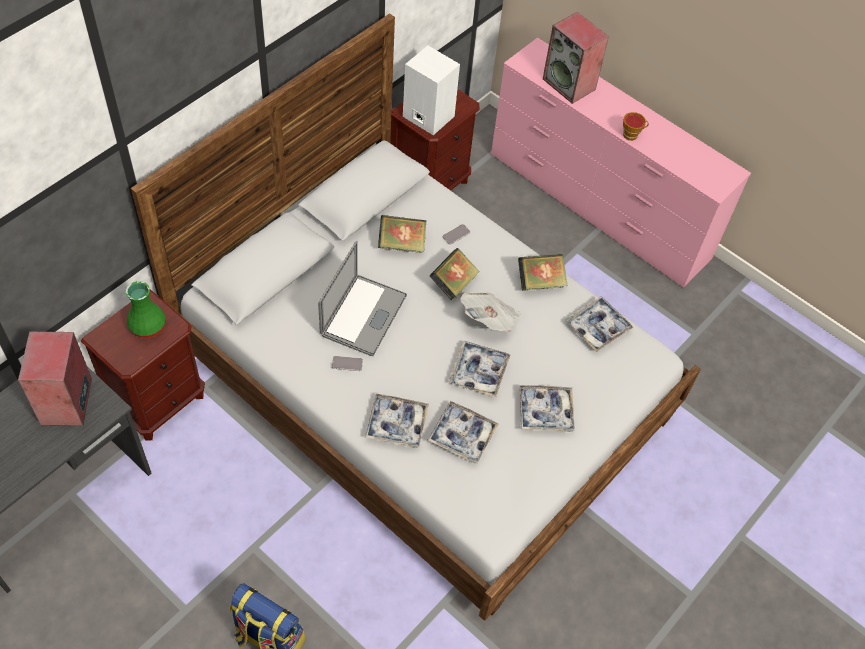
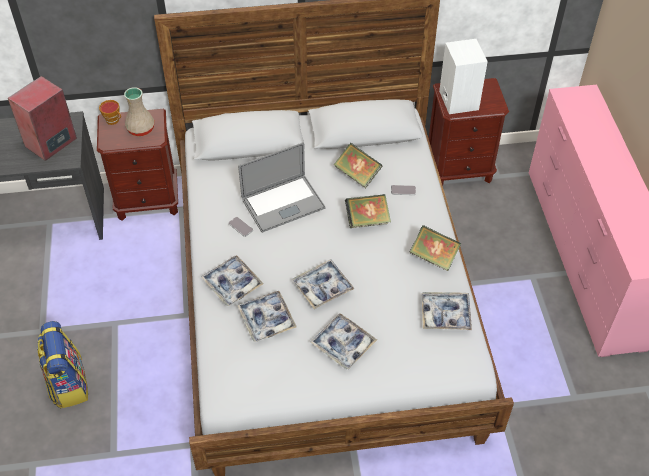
camera: 45 degrees right, 5 degrees down
(147, 325) = (140, 128): green vase -> beige vase
(490, 320) = (368, 259): newspaper -> none
(570, 84) = (589, 129): speaker -> none
(632, 135) = (605, 190): cup -> cup (114, 121)

